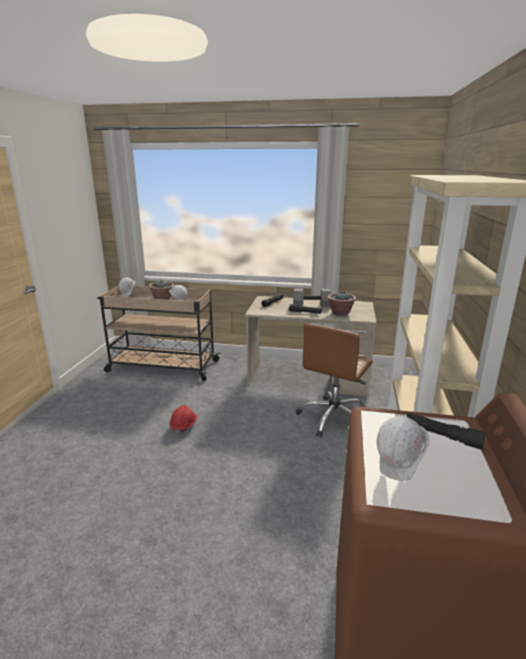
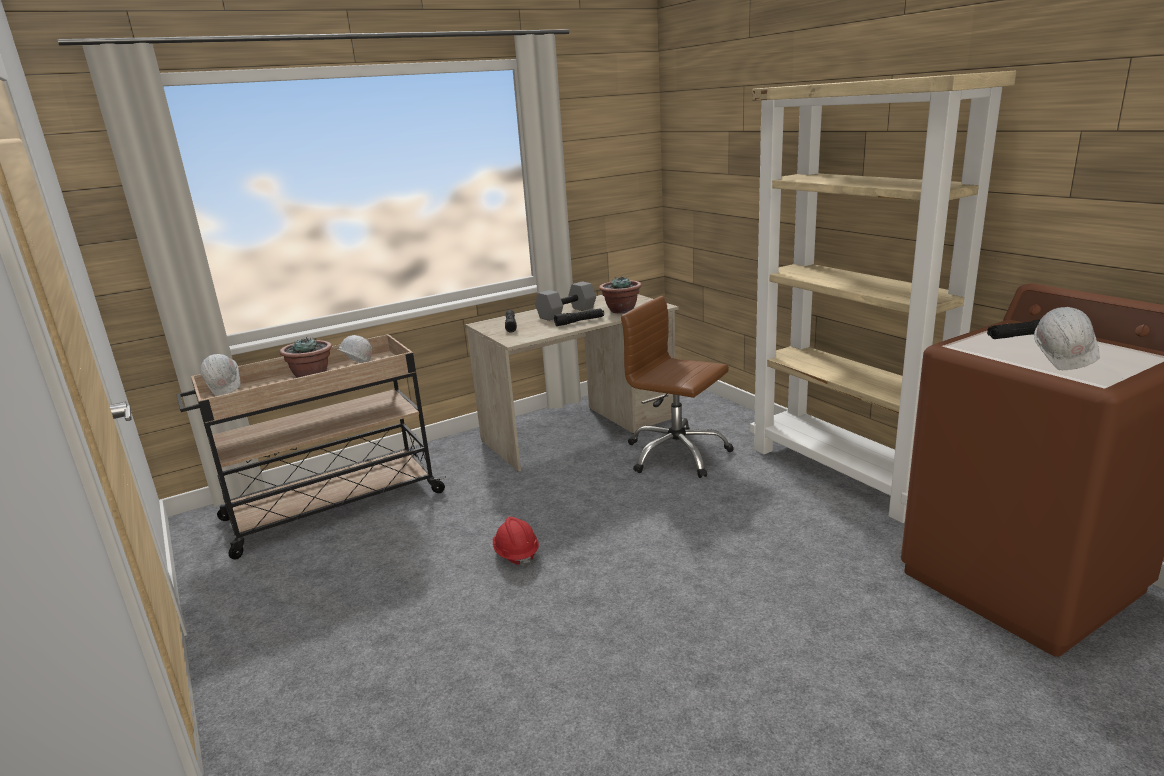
camera: 40 degrees left, 0 degrees up
(334, 418) = (676, 454): brown office chair -> brown office chair turned 135 degrees clockwise

